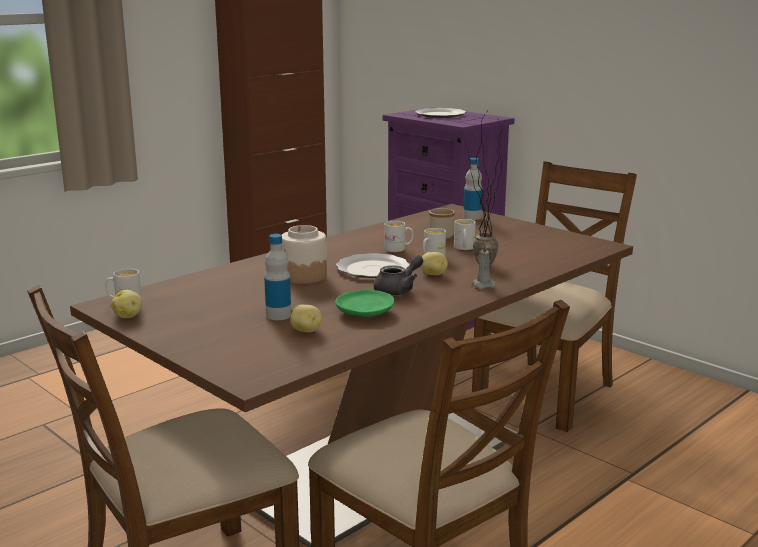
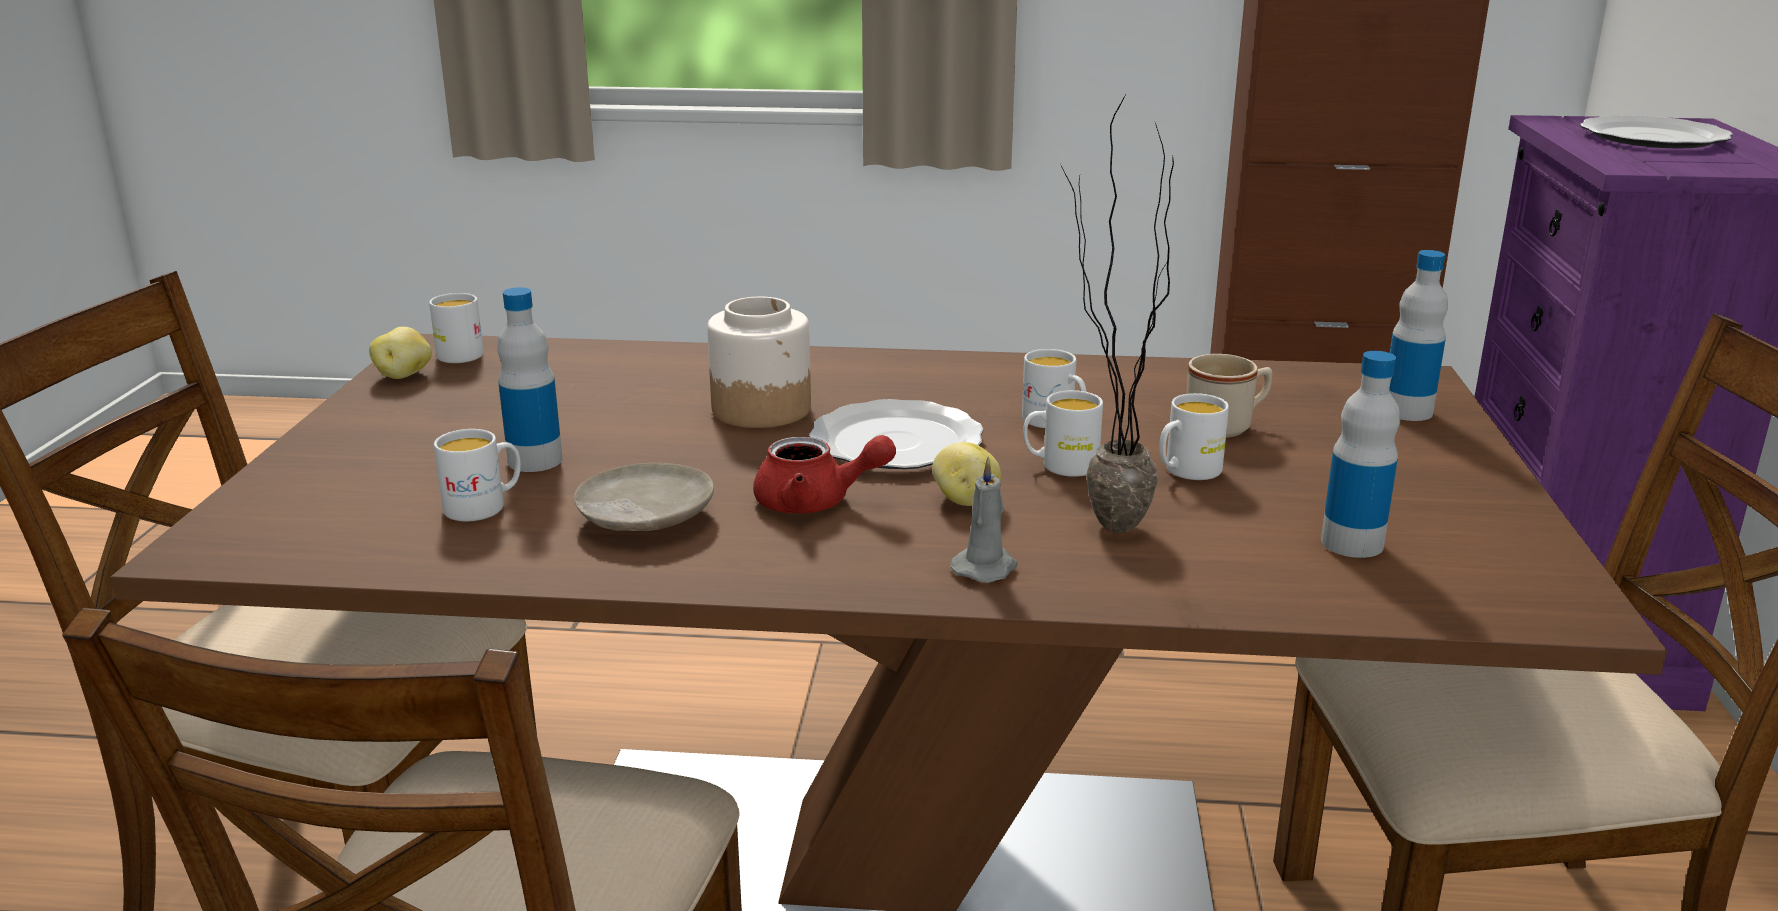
camera: 50 degrees right, 5 degrees up
(306, 331) = (485, 506): potato -> white mug
(364, 312) = (644, 518): green plate -> beige plate
(398, 290) = (816, 502): grey teapot -> red teapot
(538, 249) = (1352, 543): none -> bottle

